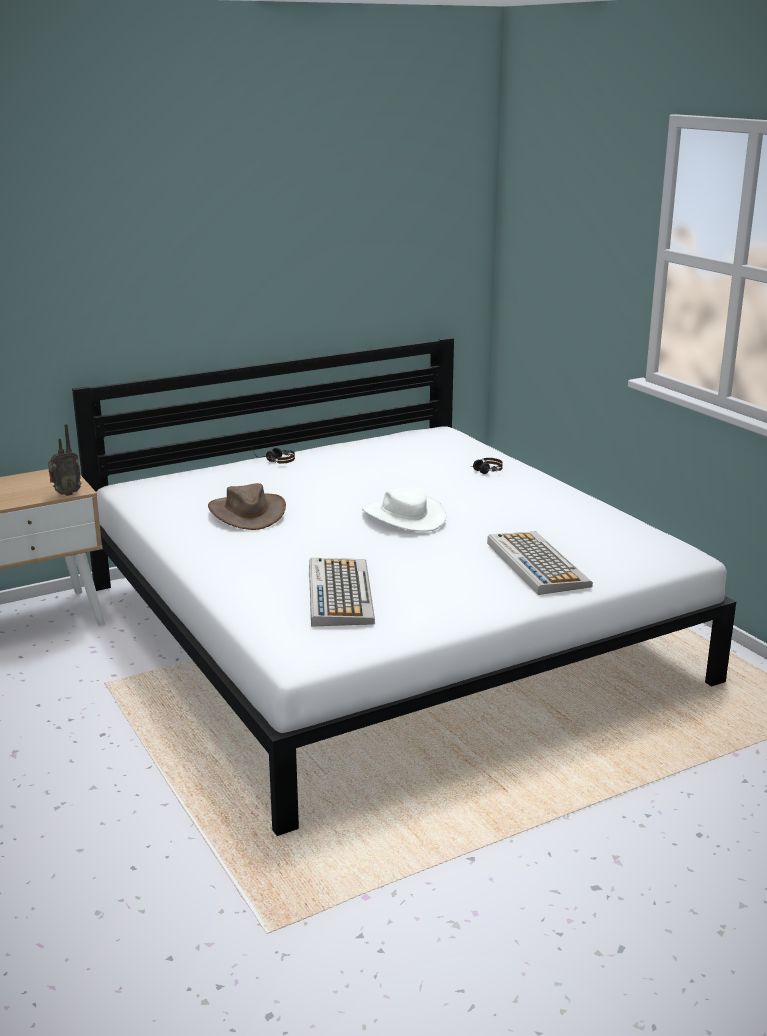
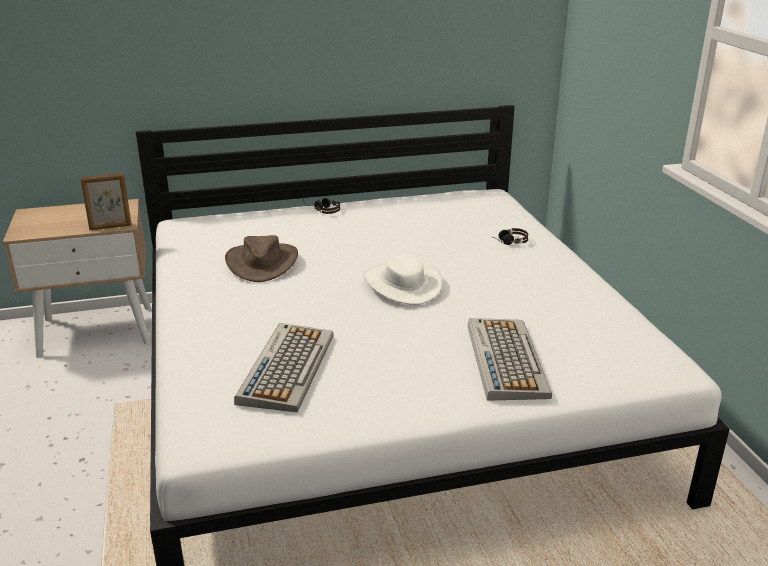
camera: 15 degrees right, 5 degrees up
(65, 494) = (110, 227): radio -> picture frame

